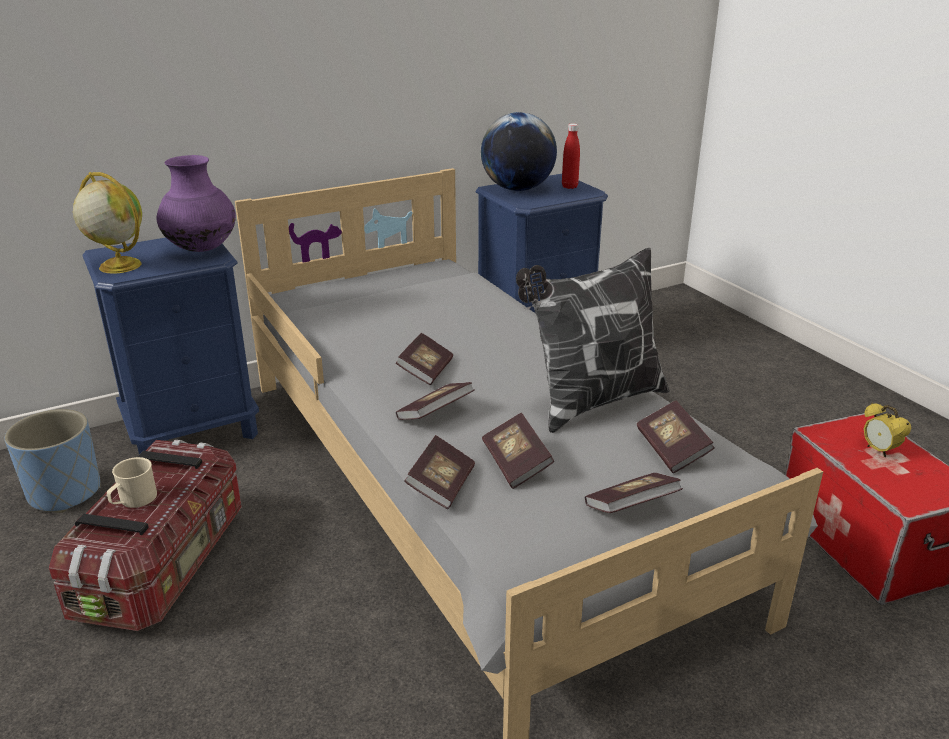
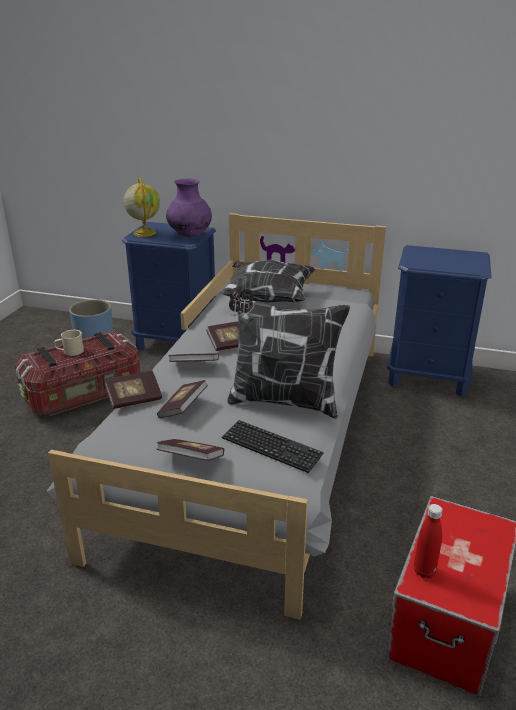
camera: 45 degrees right, 0 degrees up
(363, 305) = (267, 298): none -> pillow
(517, 189) = (428, 253): globe -> none
(569, 186) = (469, 262): red bottle -> red bottle (424, 571)
(672, 450) = (271, 447): book -> keyboard
(879, 451) = (466, 545): alarm clock -> none

